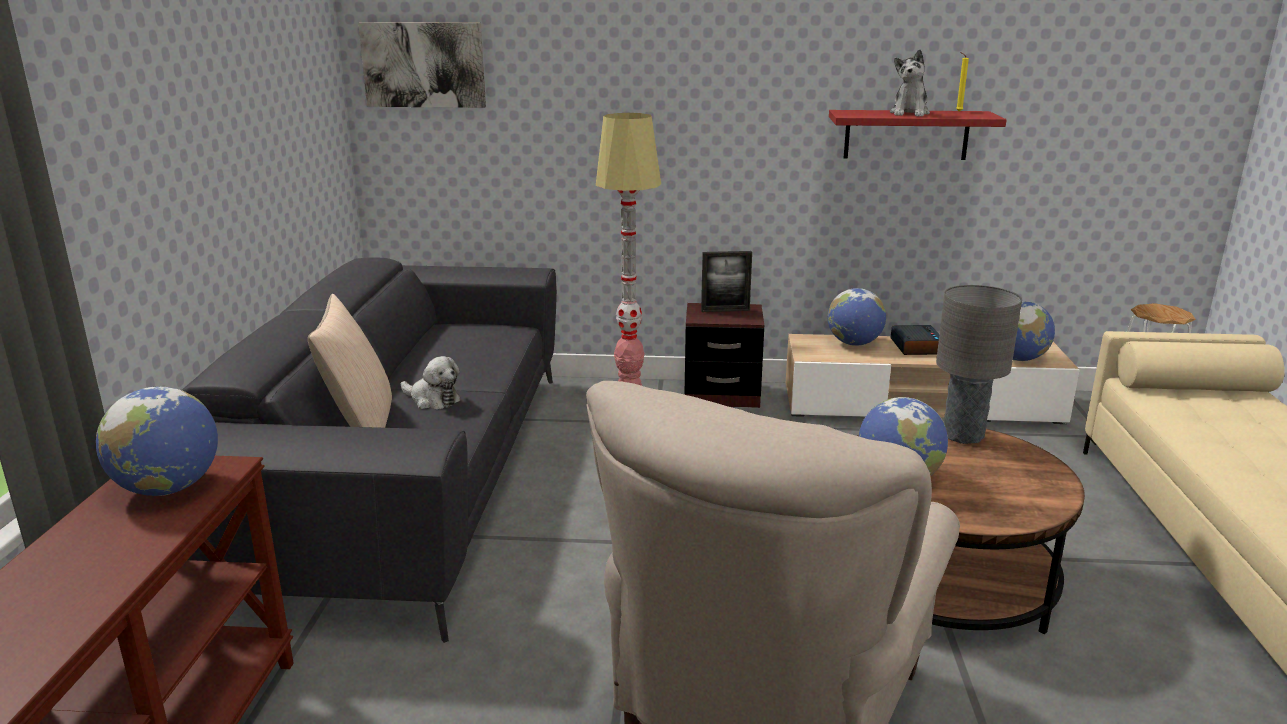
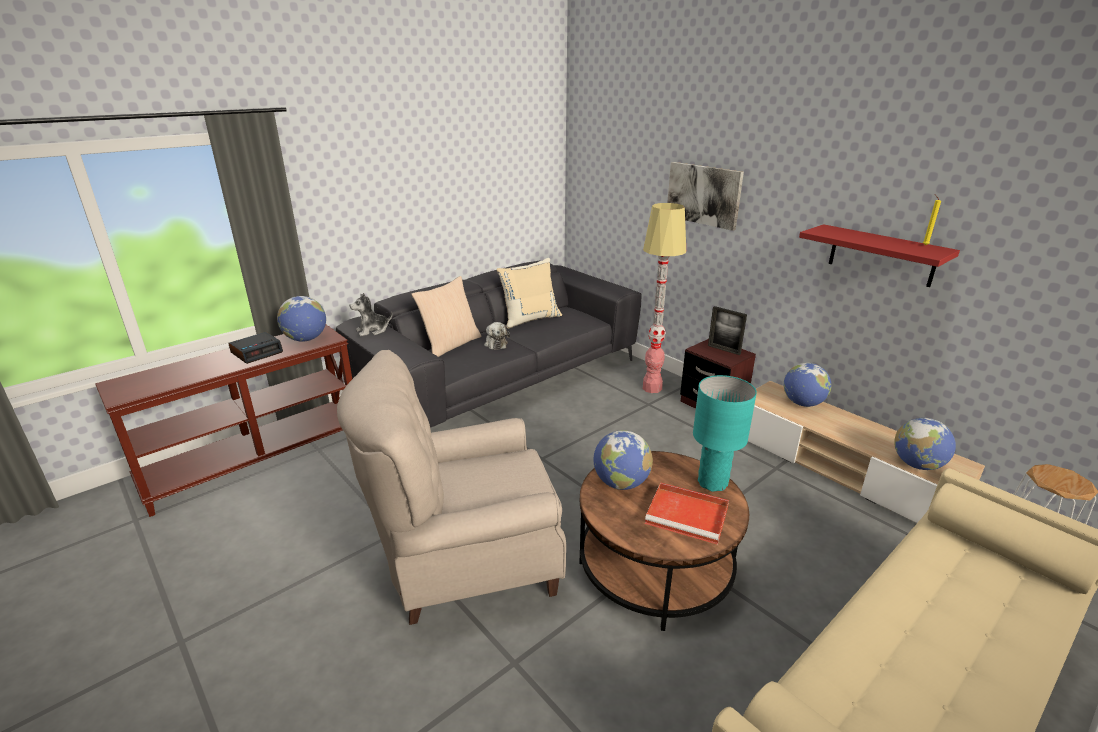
camera: 45 degrees right, 5 degrees up
(419, 353) = (530, 319): none -> beige pillow
(423, 65) = (598, 157): picture -> picture (703, 195)
(909, 113) = (872, 239): plush toy -> plush toy (372, 330)
(916, 346) = (847, 423): alarm clock -> alarm clock (257, 352)
(963, 436) = (712, 483): grey table lamp -> turquoise table lamp
(1005, 473) = (688, 515): none -> red tray

